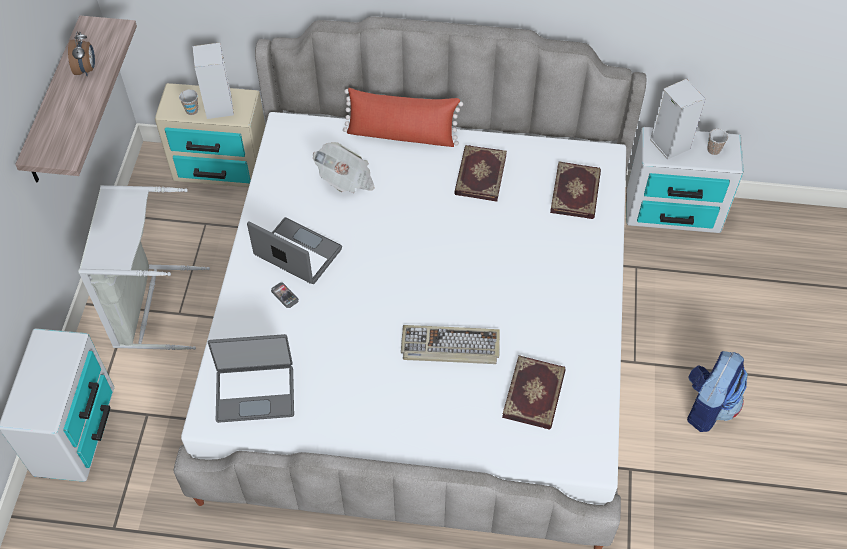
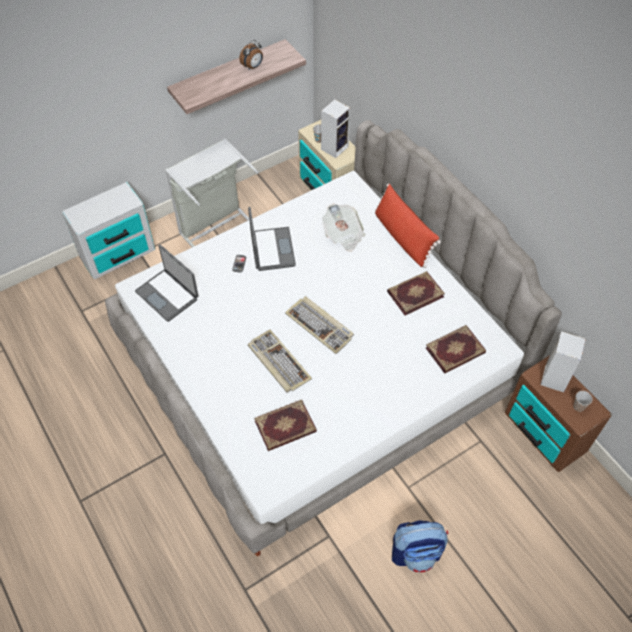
camera: 50 degrees right, 0 degrees up
(440, 279) = (320, 326): none -> keyboard
(672, 216) = (542, 435): white nightstand -> brown nightstand

